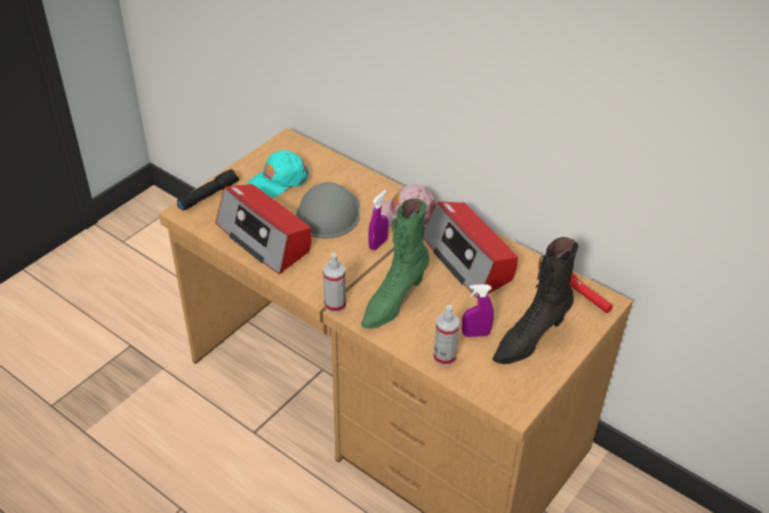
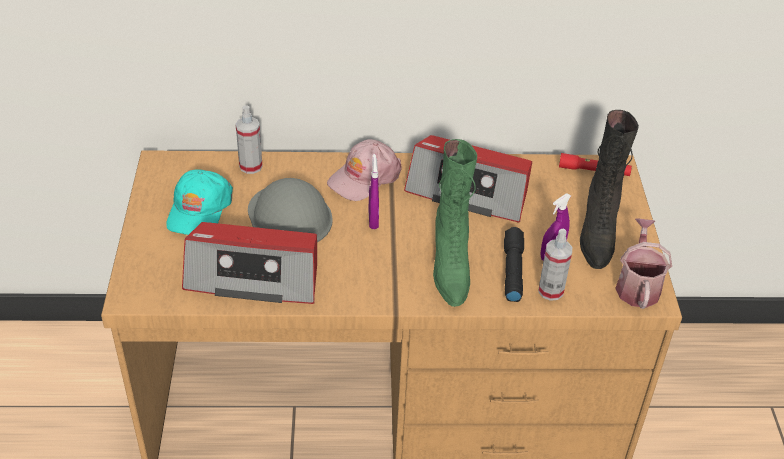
camera: 40 degrees left, 0 degrees up
(208, 195) = (137, 264): black flashlight -> black flashlight (512, 270)
(335, 305) = (401, 301): spray bottle -> spray bottle (250, 166)
(515, 391) = (637, 285): none -> watering can

